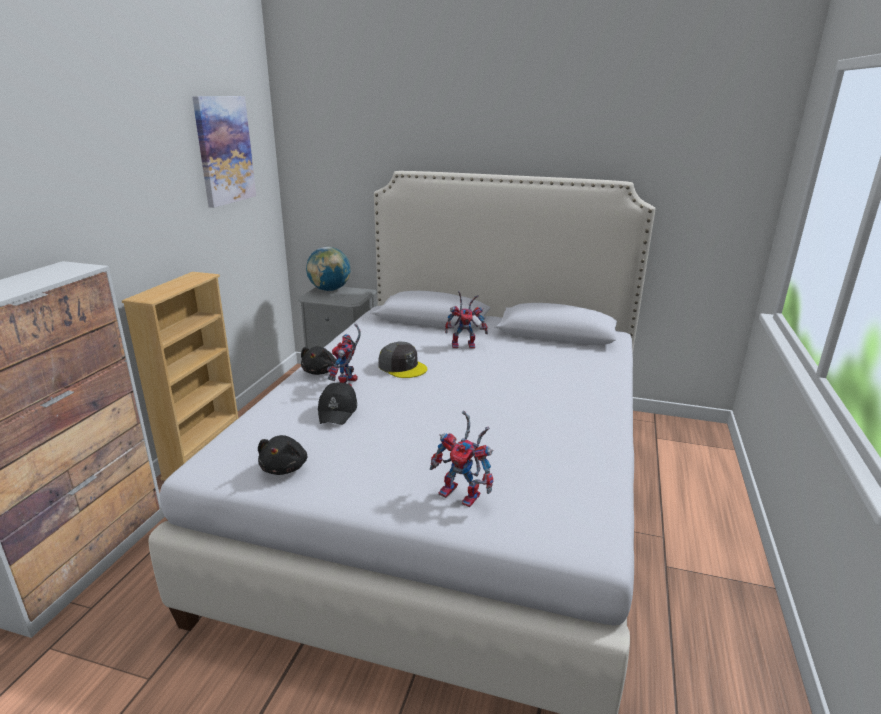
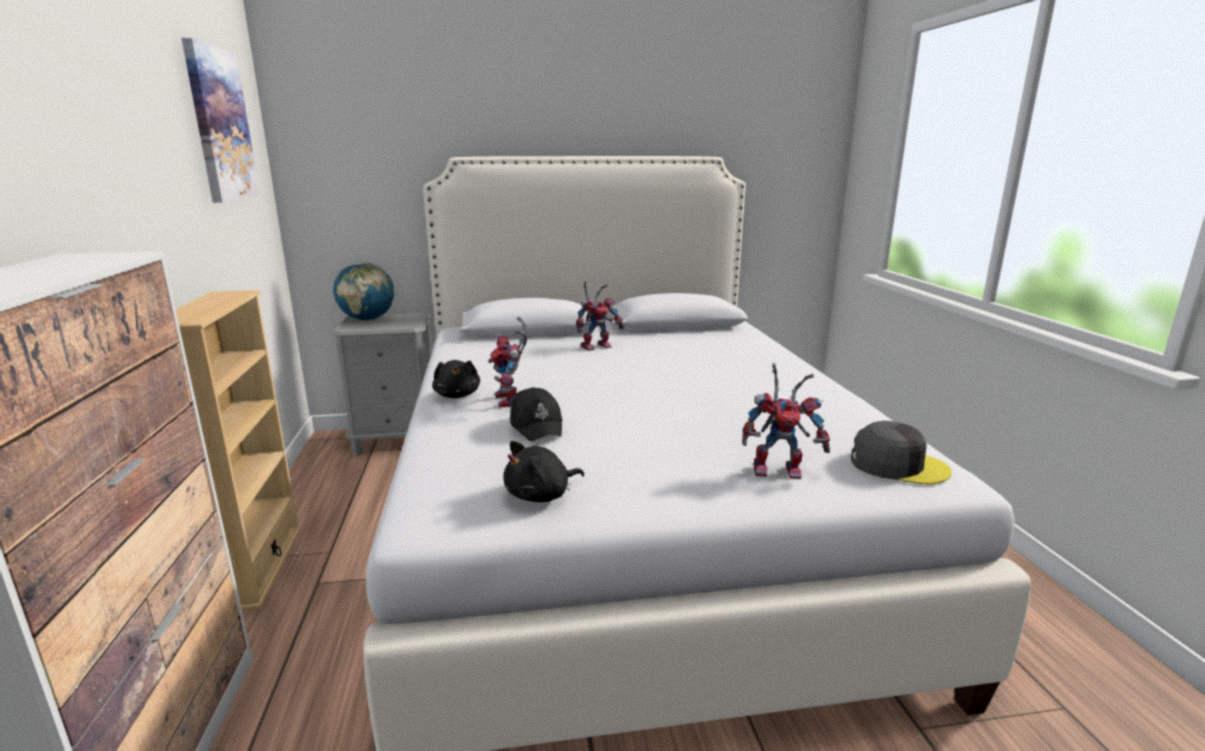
camera: 25 degrees left, 5 degrees down
(285, 468) = (541, 495): black plush toy -> black plush toy turned 75 degrees clockwise
(402, 367) = (555, 374): grey cap -> grey cap (897, 465)

